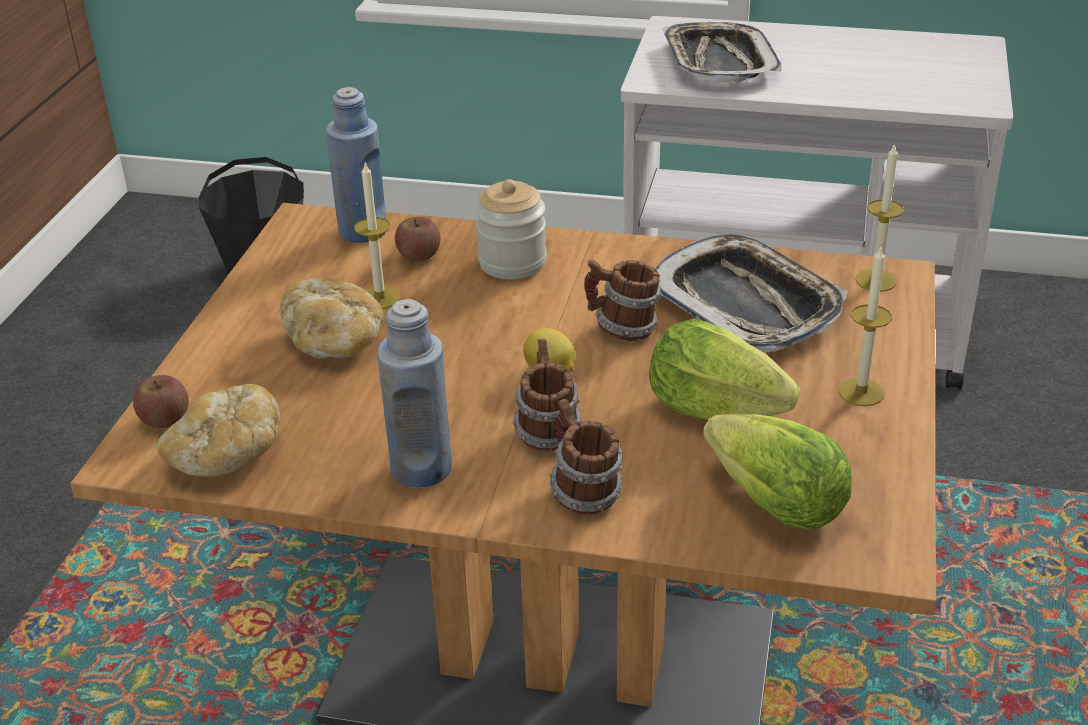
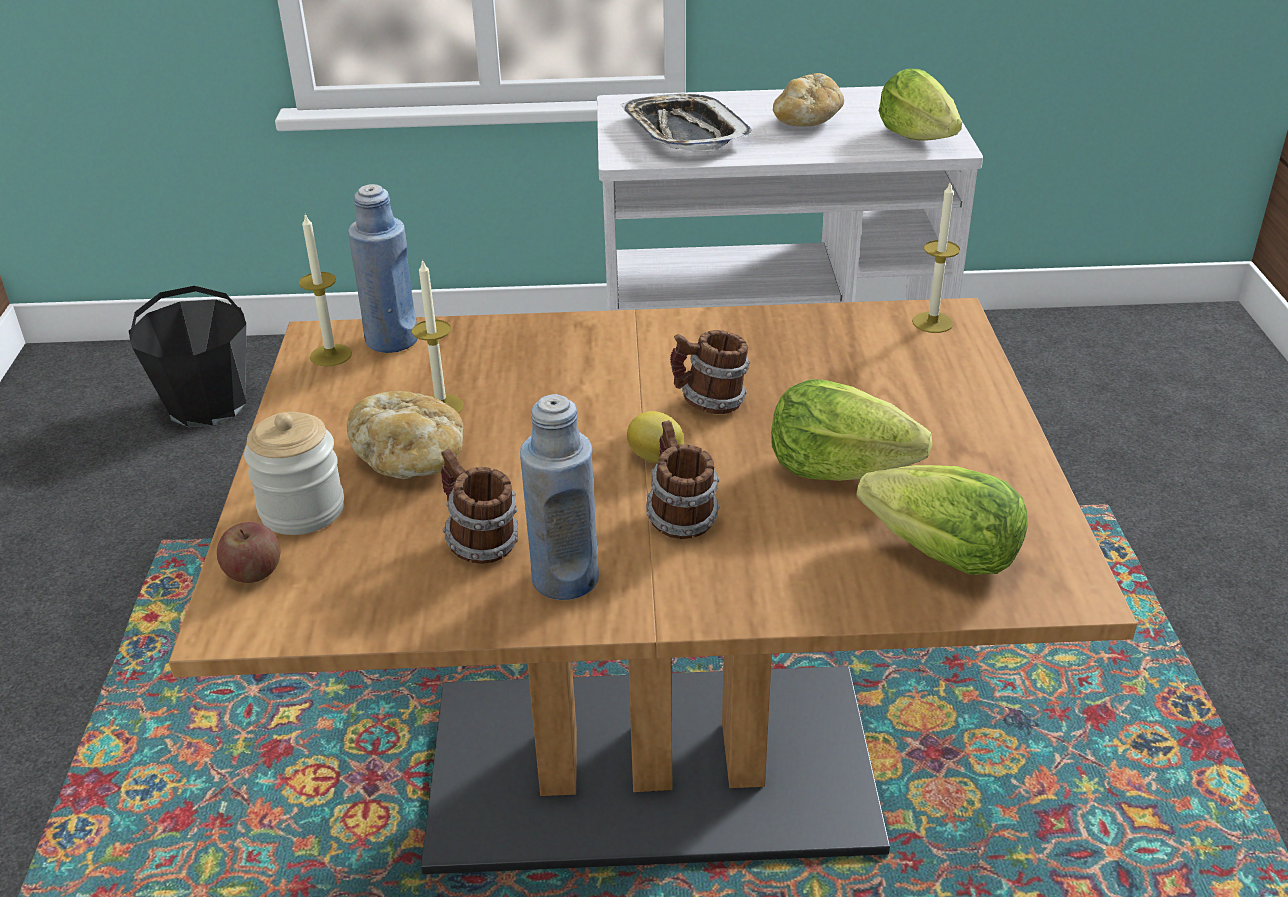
camera: 15 degrees left, 0 degrees up
(226, 457) = (342, 602): bread -> bread (807, 121)
(419, 255) = (464, 357): apple -> none
(512, 263) = (566, 352): jar -> jar (302, 510)
(582, 493) = (746, 575): mug -> mug (479, 543)
(746, 304) = (820, 361): tray -> none
(861, 392) = (970, 431): candle -> candle (331, 355)
(953, 90) = (917, 137): none -> lettuce

